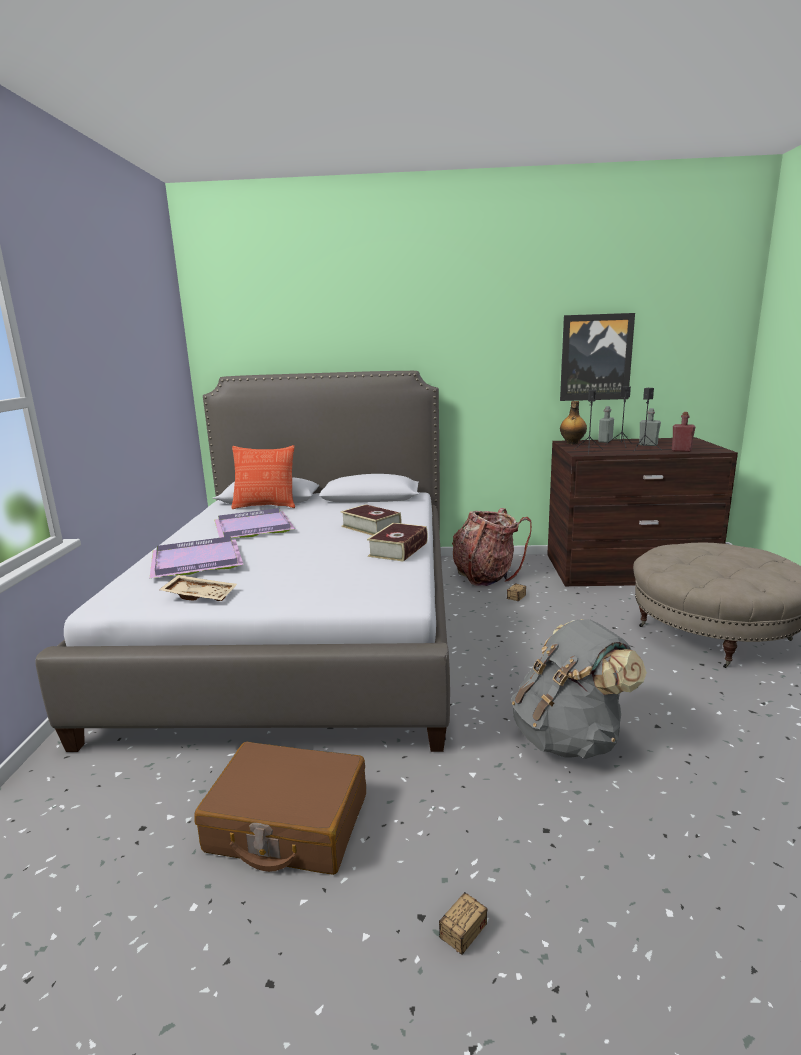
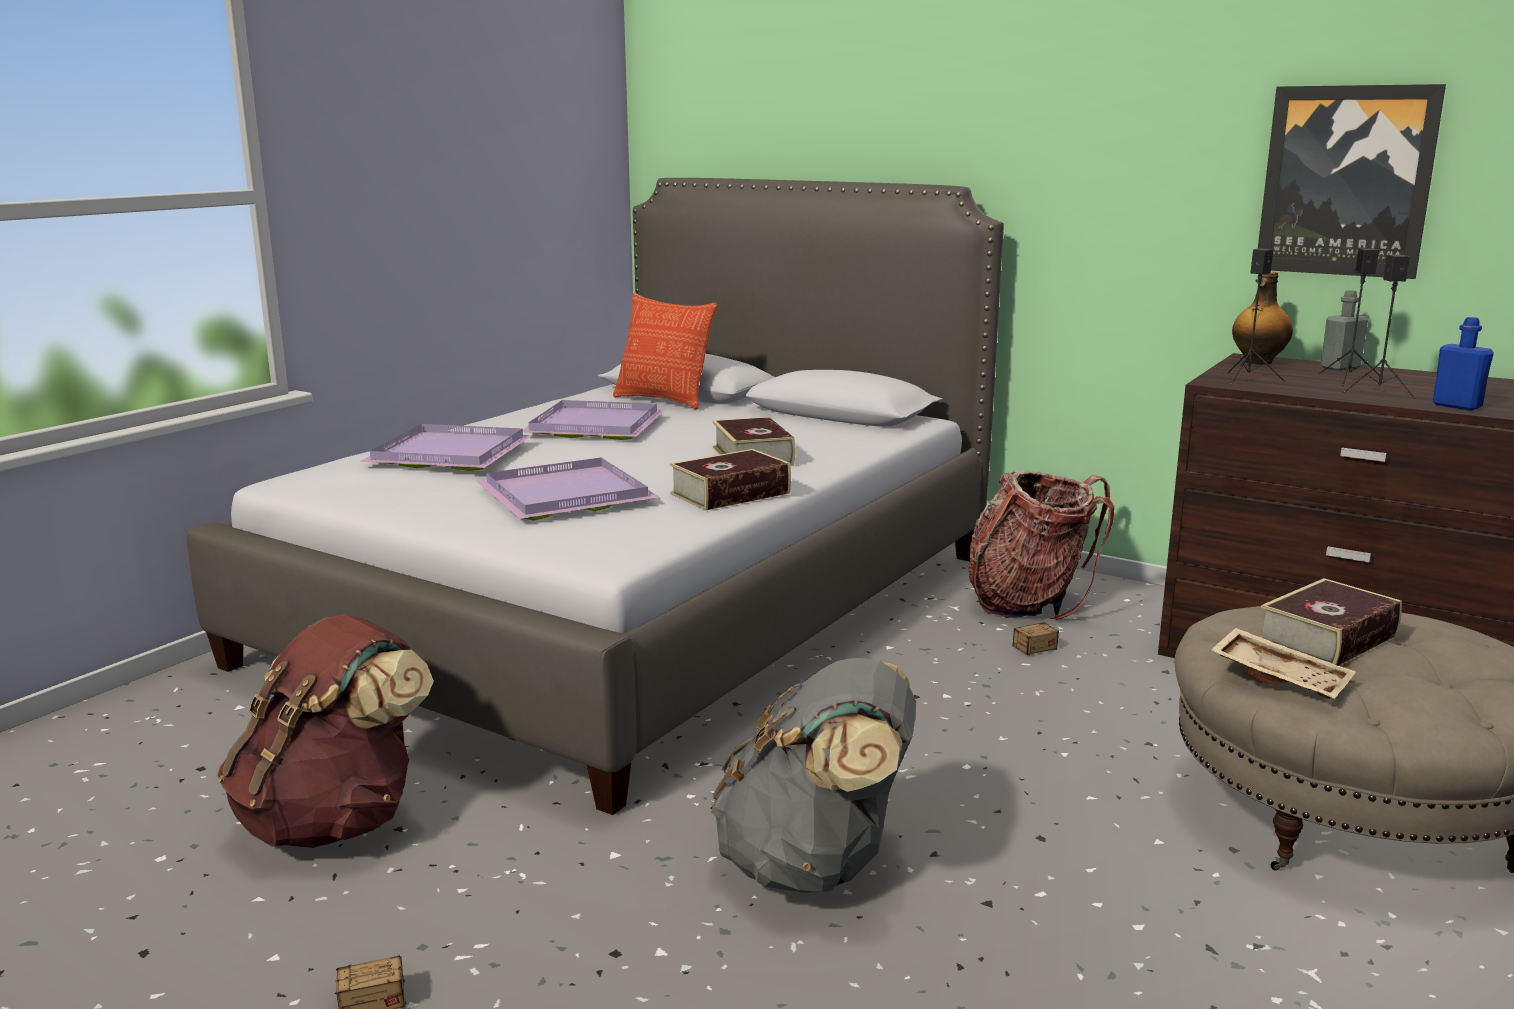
camera: 30 degrees right, 0 degrees up
(200, 595) = (389, 495): beige tray -> beige tray (1281, 677)
(287, 823) = (336, 821): brown suitcase -> brown backpack
(313, 569) = (568, 494): none -> purple tray
(648, 445) = (1415, 386): grey bottle -> none
(681, 450) = (1457, 406): red bottle -> blue bottle
(700, 559) = (1327, 638): none -> book

